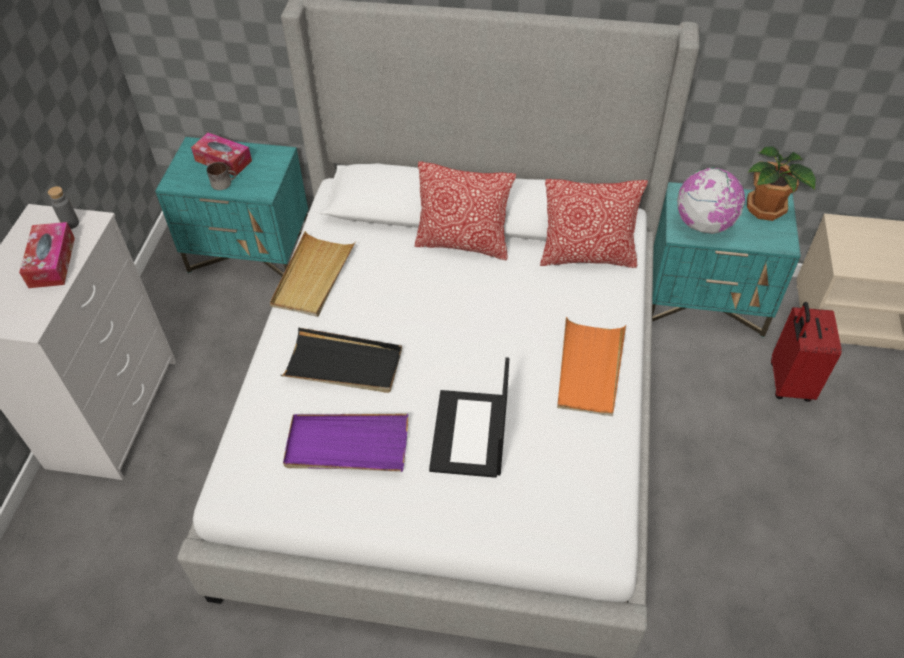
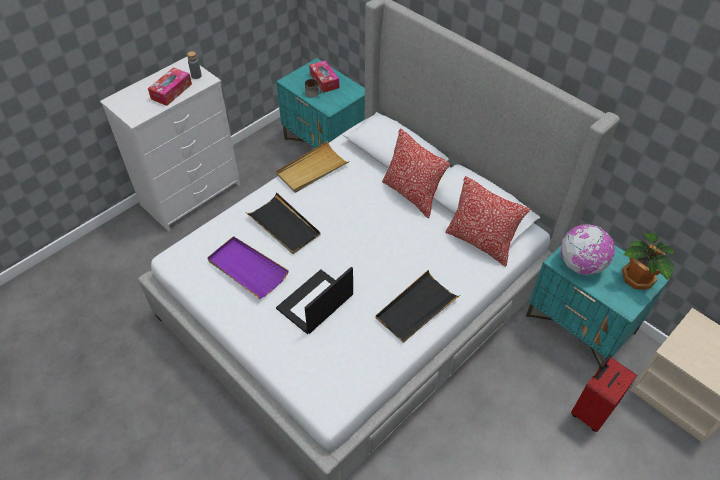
camera: 35 degrees right, 0 degrees up
(589, 369) = (416, 308): orange tray -> black tray

